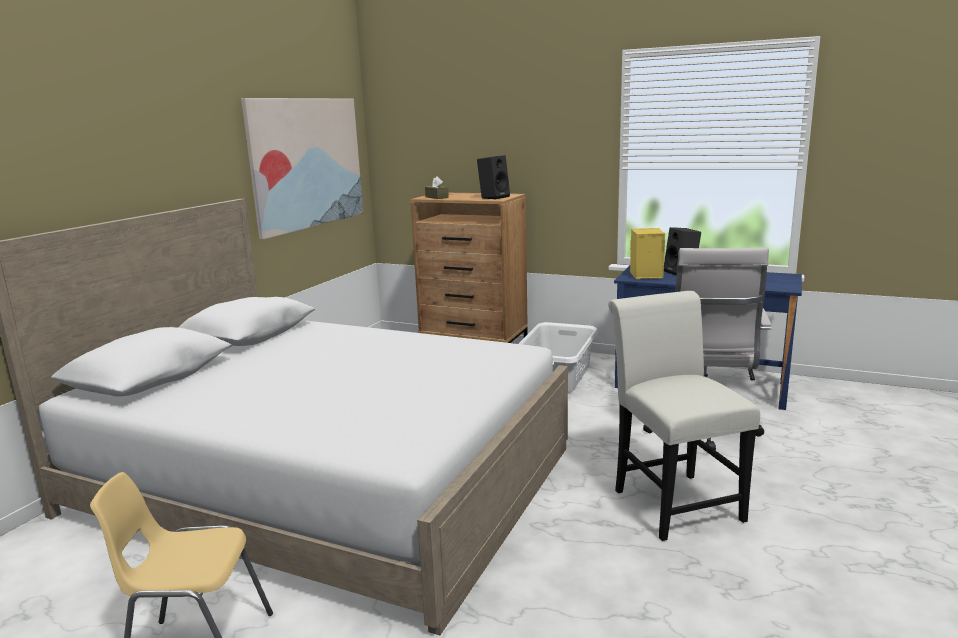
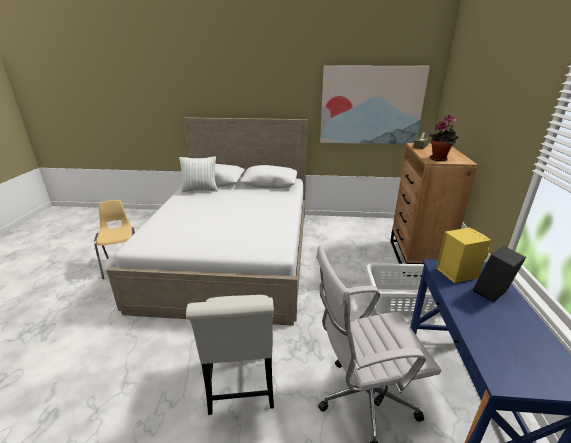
camera: 70 degrees right, 10 degrees up
(178, 392) = (200, 190): none -> pillow
(494, 197) = (439, 159): black speaker -> potted plant
(672, 500) = (241, 388): white chair -> white chair turned 120 degrees clockwise

